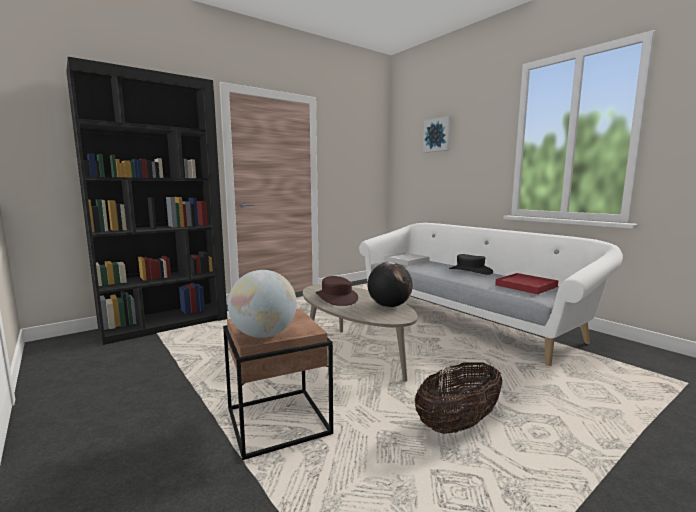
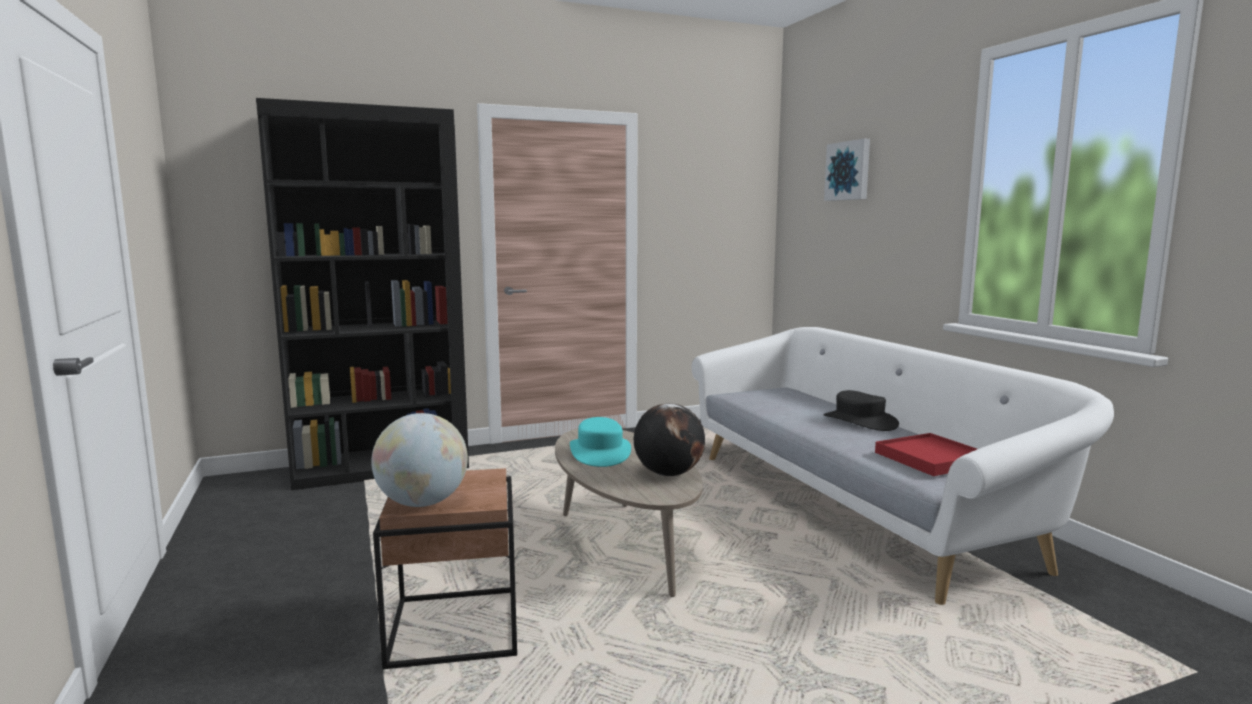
camera: 15 degrees right, 0 degrees up
(336, 298) = (600, 452): brown hat -> turquoise hat
(406, 261) = (765, 395): white tray -> none
(458, 424) = (708, 672): basket -> none

